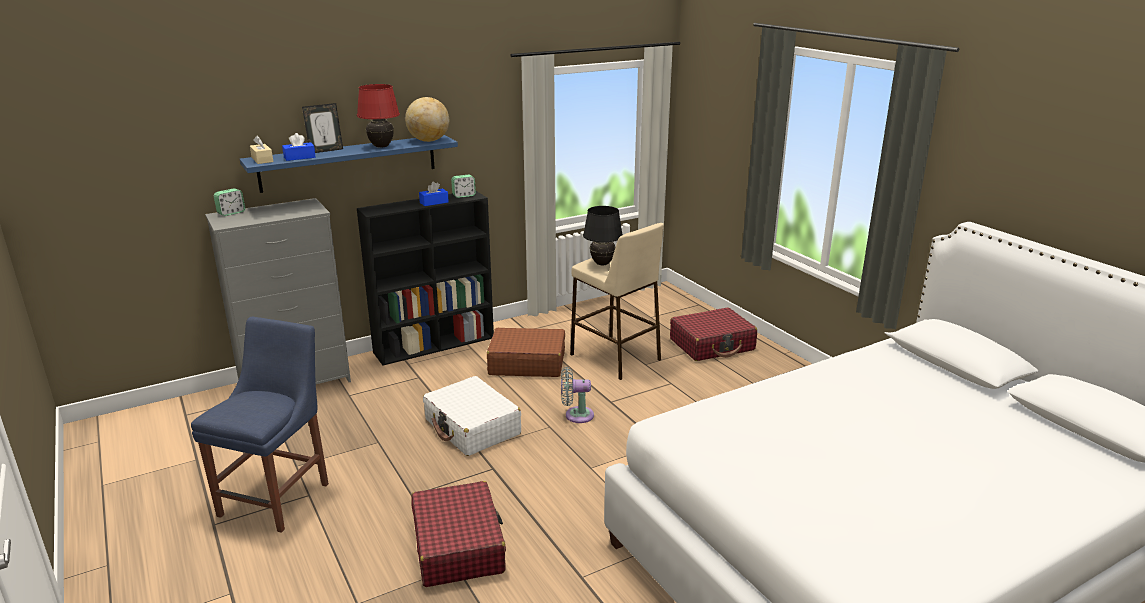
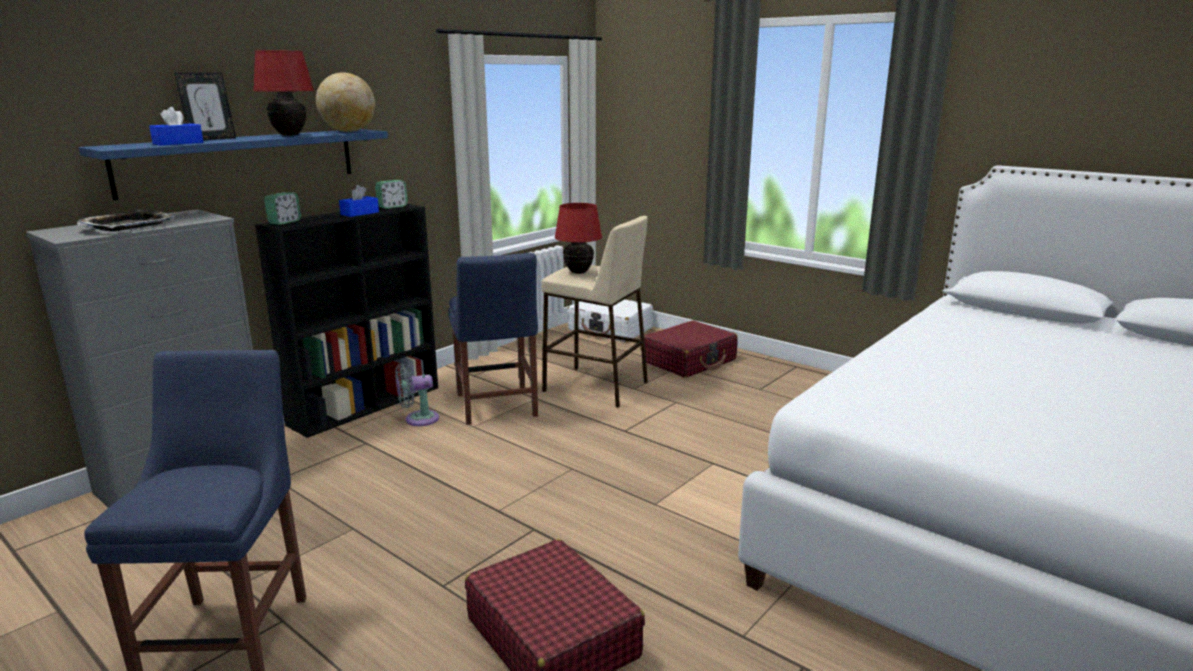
camera: 20 degrees left, 5 degrees down
(231, 213) = (72, 227): alarm clock -> alarm clock (284, 222)
(262, 160) = (119, 146): beige tissue box -> none
(262, 215) = (128, 226): none -> tray
(472, 427) = (475, 487): white suitcase -> white suitcase (610, 329)
(527, 363) = (496, 407): brown suitcase -> blue chair
(576, 415) = (595, 451): grey fan -> grey fan (418, 419)
(602, 264) = (578, 272): black table lamp -> red table lamp

